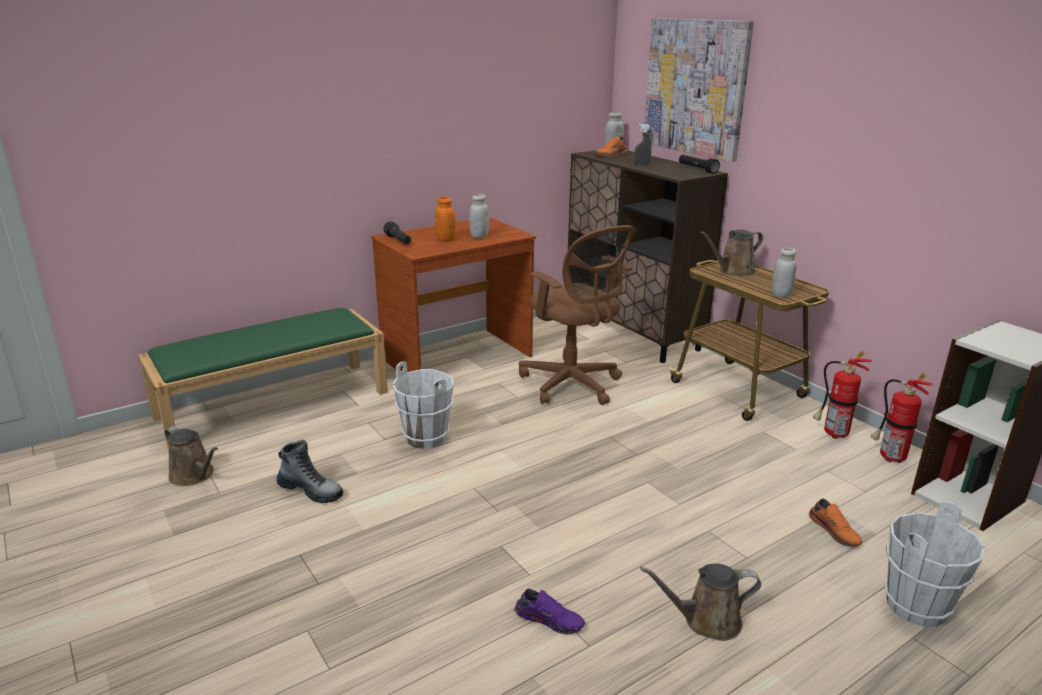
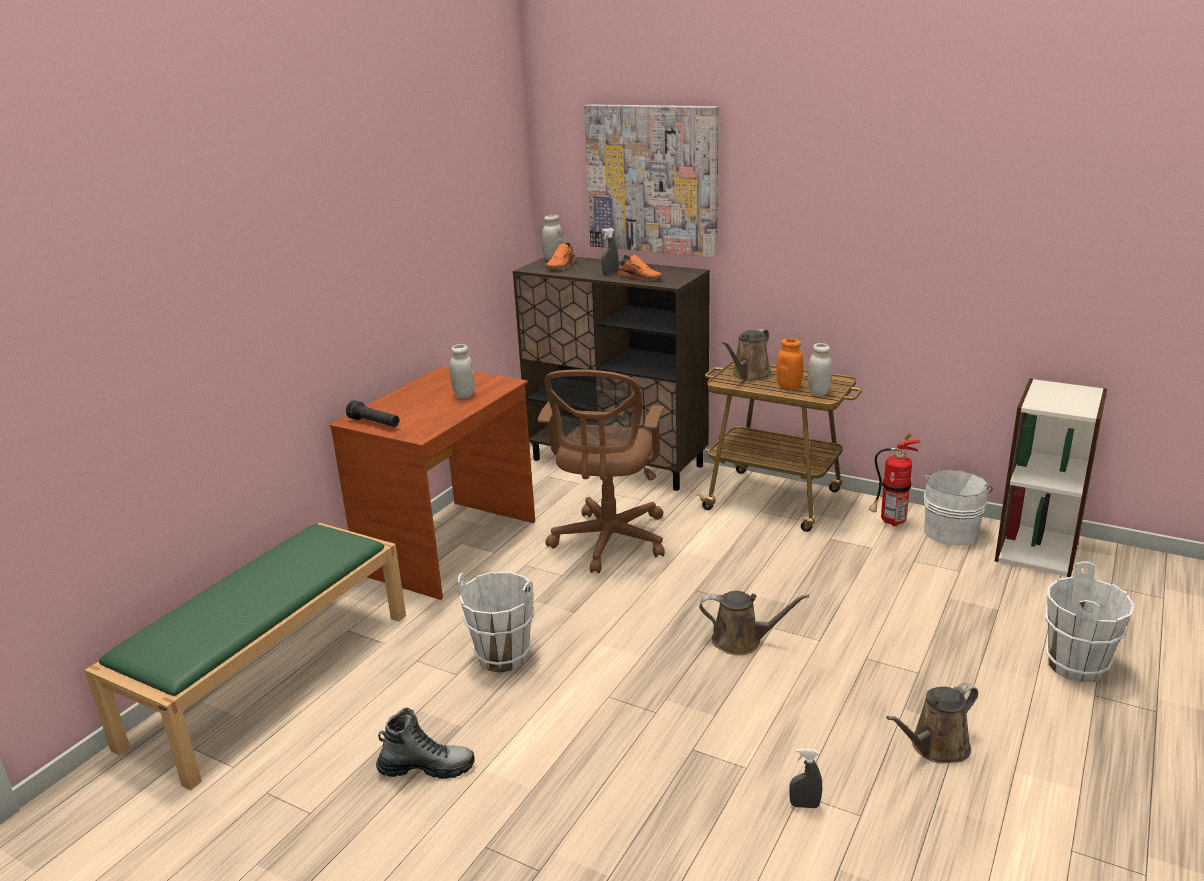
camera: 25 degrees left, 0 degrees up
(194, 475) = (254, 805): brown watering can -> brown watering can (741, 641)
(446, 239) = (430, 408): orange jar -> orange jar (789, 387)
(550, 619) = (804, 805): purple shoe -> grey spray bottle
(573, 385) = (608, 543): brown office chair -> brown office chair turned 75 degrees clockwise
(697, 169) = (674, 270): black flashlight -> none
(835, 531) = (966, 619): orange shoe -> orange shoe (640, 277)
(889, 457) = (951, 531): fire extinguisher -> white bucket

